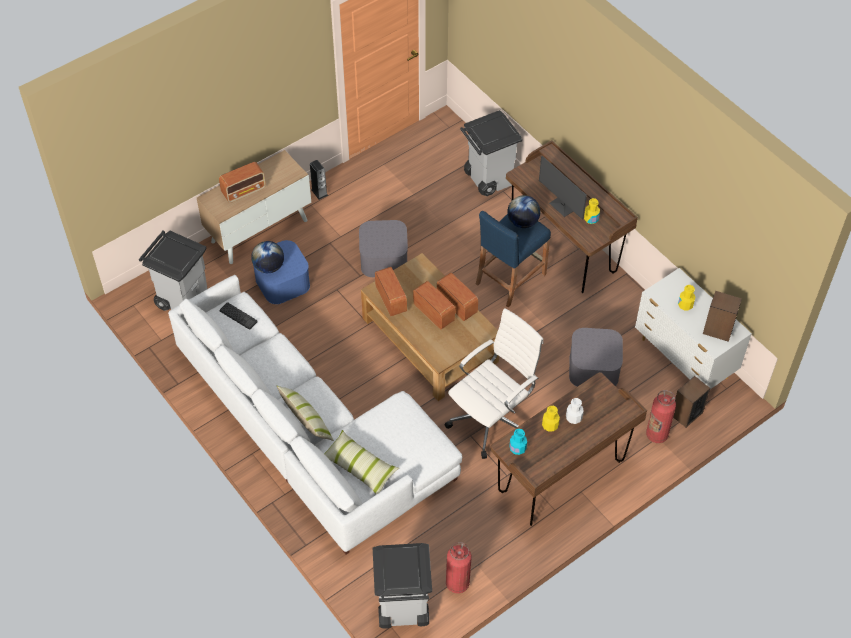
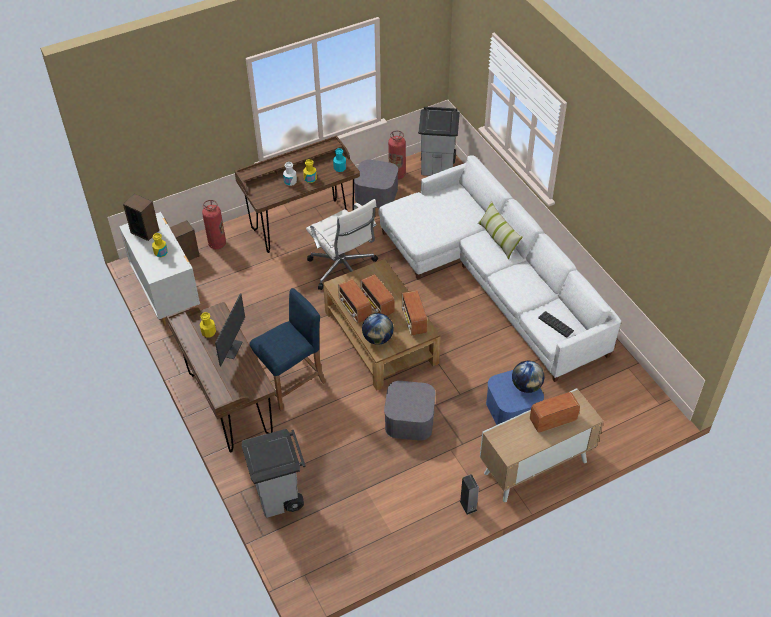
camera: 170 degrees left, 5 degrees down
(182, 298) = (611, 404): grey trash can -> none
(360, 467) = (459, 203): pillow -> none
(492, 419) = (343, 270): white office chair -> white office chair turned 90 degrees counterclockwise
(522, 222) = (273, 348): globe -> globe (378, 338)
(563, 206) = (230, 348): monitor -> monitor turned 45 degrees clockwise
(593, 367) = (245, 297): grey storage box -> grey storage box (376, 194)

